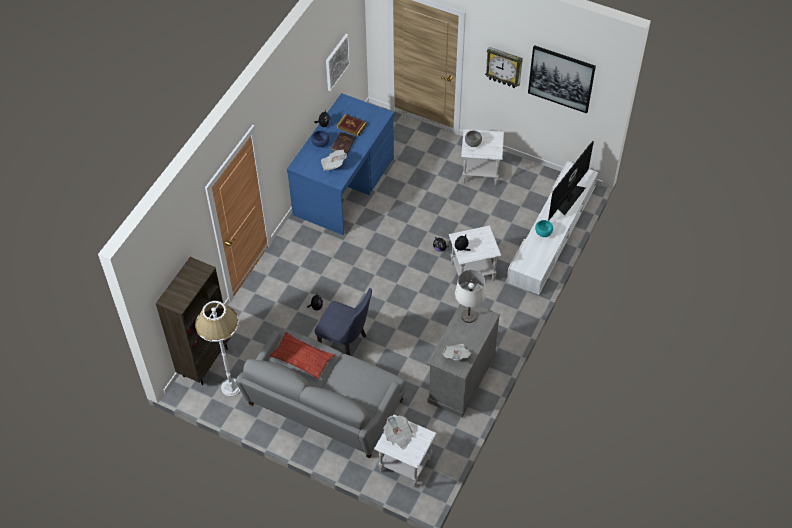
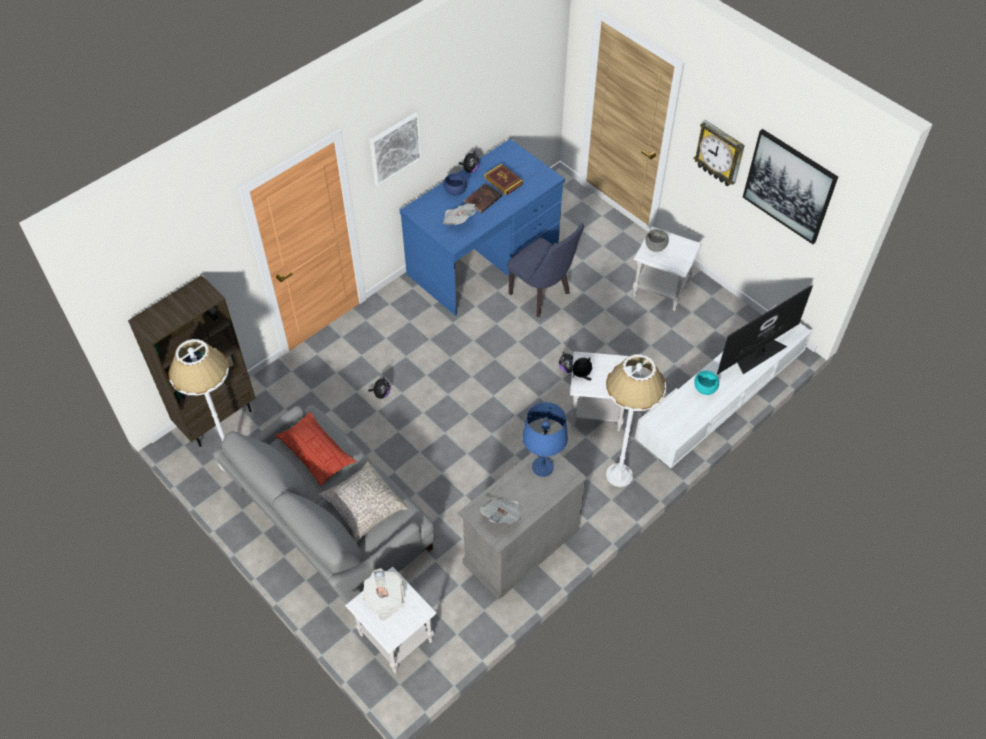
camera: 20 degrees right, 0 degrees up
(336, 62) = (507, 93): picture -> picture (395, 148)
(346, 345) = (395, 454): blue chair -> blue chair (543, 296)
(353, 383) = (364, 506): none -> grey pillow
(468, 316) = (542, 467): white table lamp -> blue table lamp
(506, 310) = (619, 475): none -> white floor lamp

